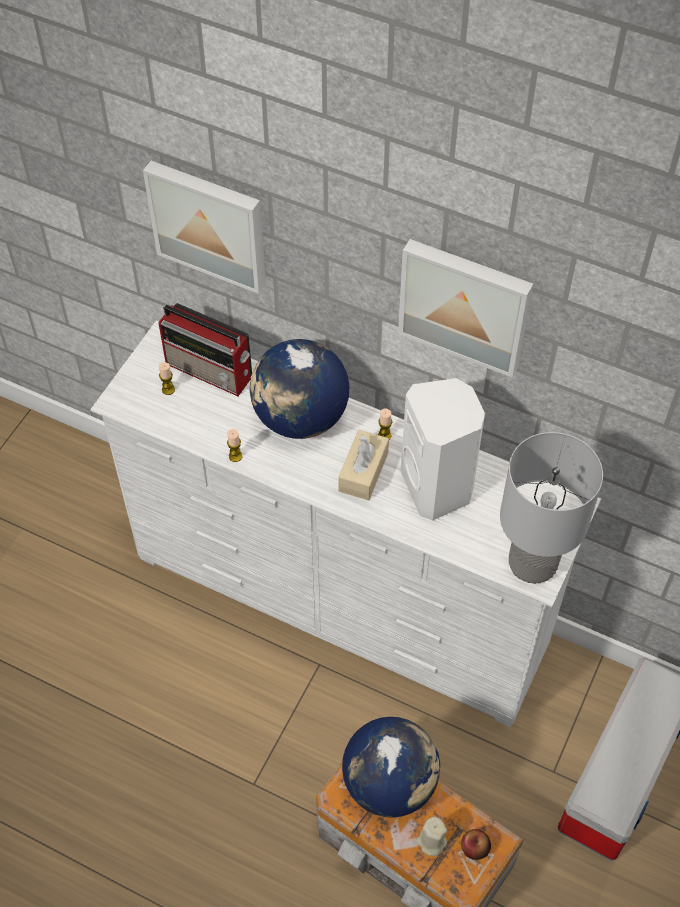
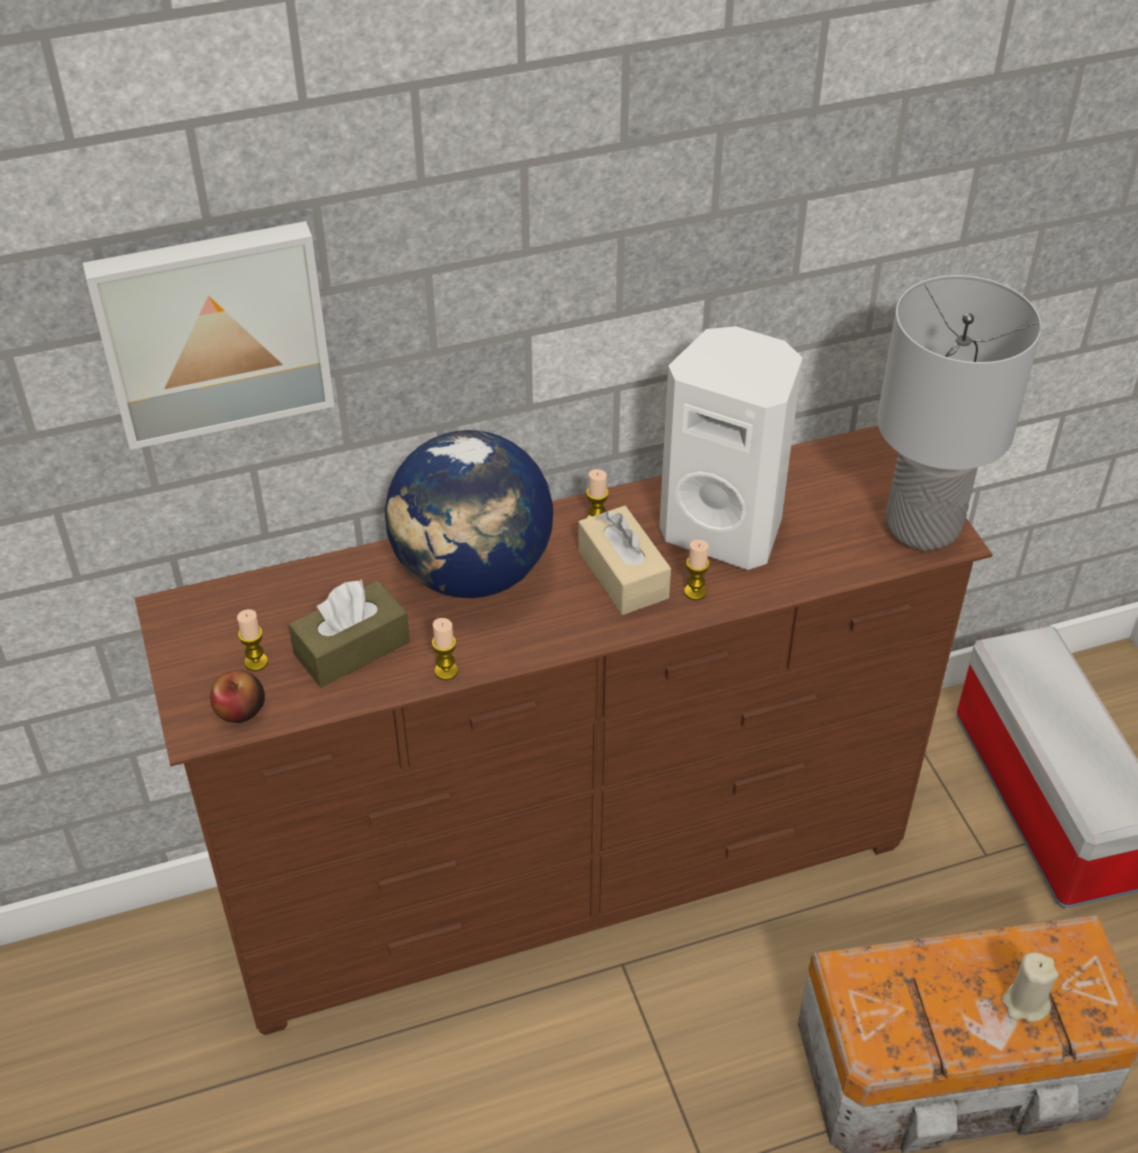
camera: 45 degrees left, 10 degrees down
(211, 371) = (289, 602): radio -> none
(211, 414) = (352, 648): none -> brown tissue box
(340, 603) = (568, 876): white dresser -> brown dresser
(384, 507) = (695, 592): none -> candle
(390, 783) = (910, 983): globe -> none
(465, 304) = (672, 209): picture -> none
(475, 848) = (1071, 967): apple -> apple (240, 710)

